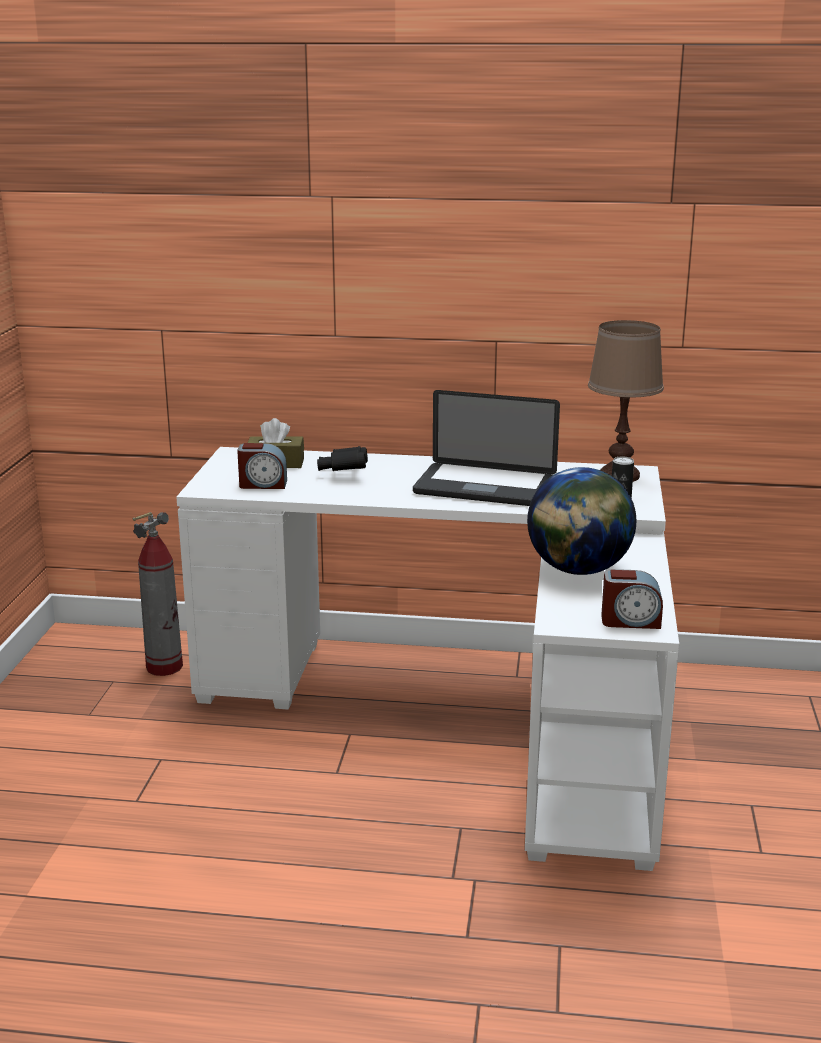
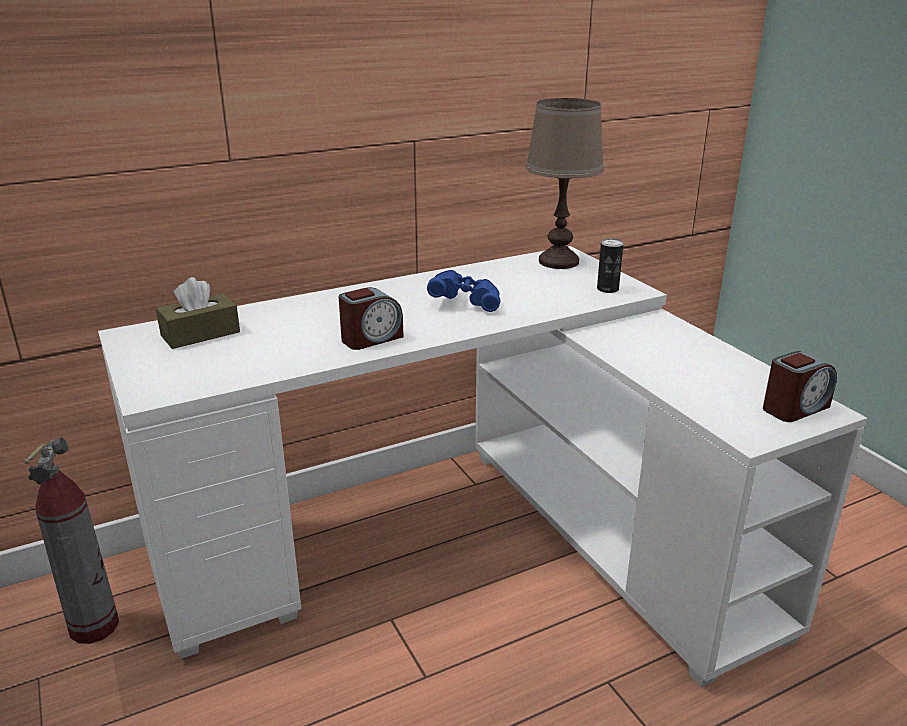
camera: 35 degrees left, 5 degrees up
(263, 484) = (221, 365): alarm clock -> alarm clock (371, 339)
(344, 472) = (297, 324): black binoculars -> none
(485, 487) = (466, 303): laptop -> blue binoculars
(578, 570) = (663, 367): globe -> none

